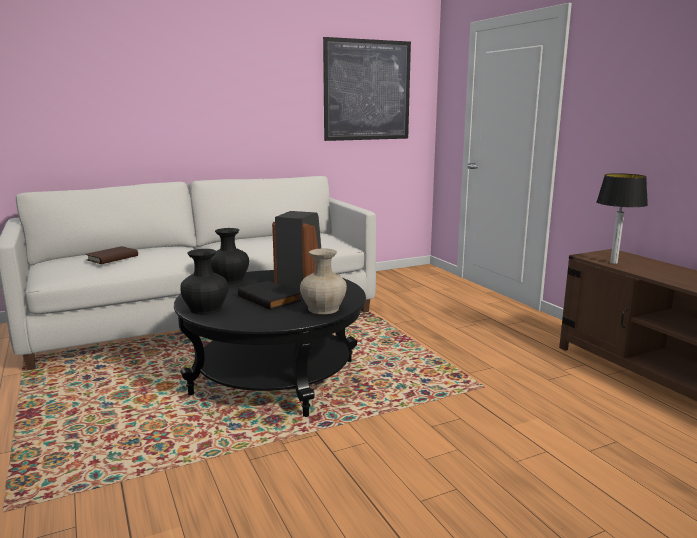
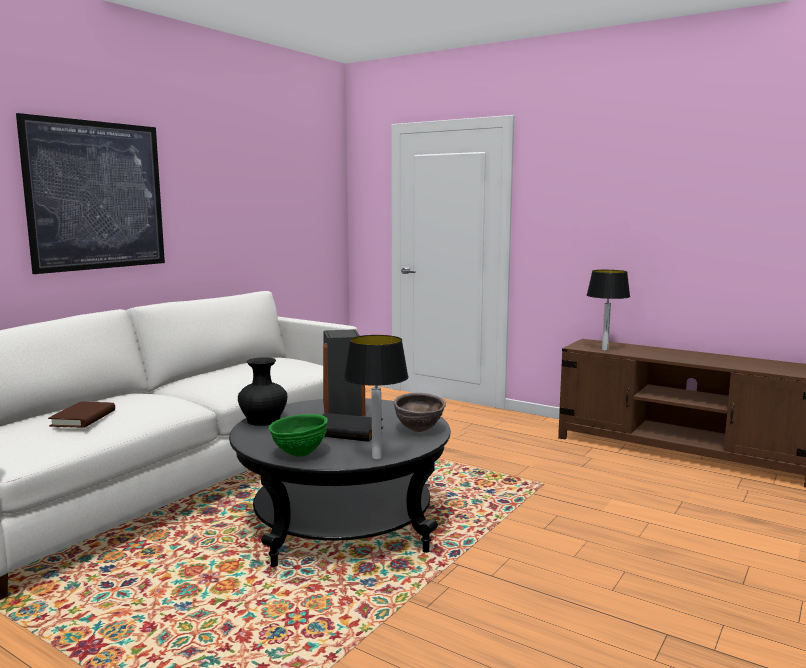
camera: 30 degrees left, 5 degrees down
(206, 309) = (299, 454): black vase -> green bowl
(252, 323) = (376, 457): none -> table lamp
(324, 309) = (419, 430): beige vase -> brown bowl
(367, 90) = (288, 192): picture -> picture (96, 196)

